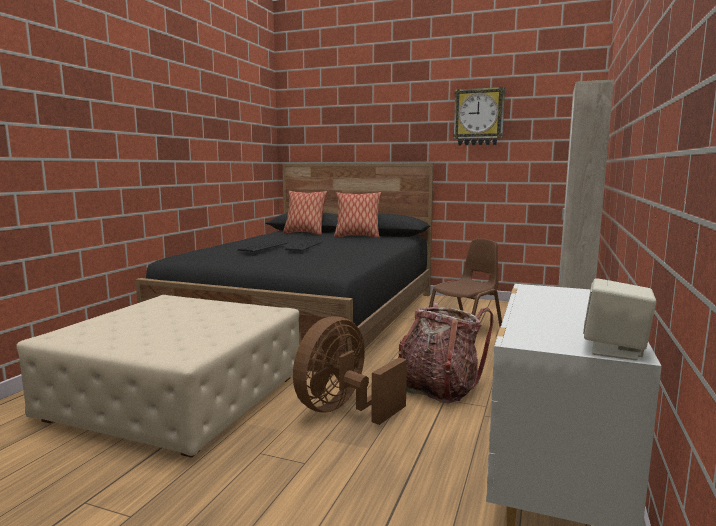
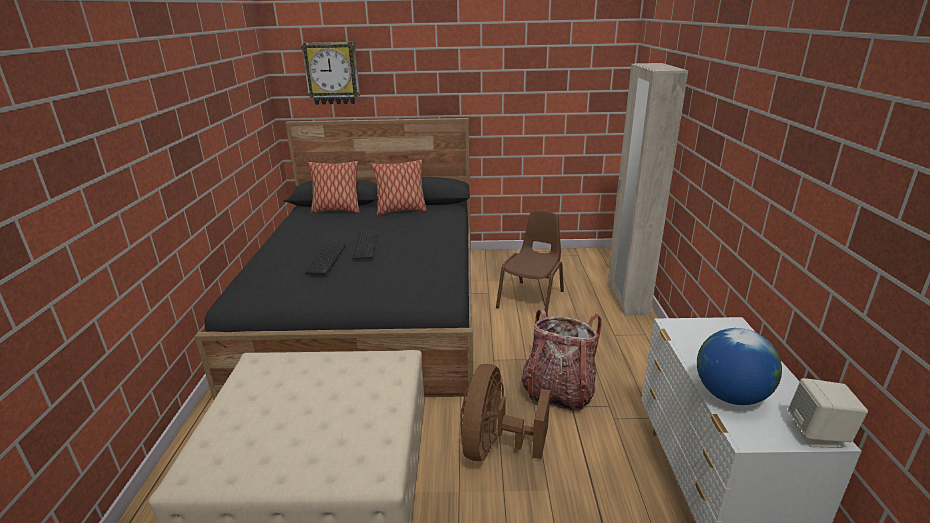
camera: 20 degrees left, 15 degrees up
(478, 117) = (514, 66): wall clock -> wall clock (332, 73)
(537, 321) = (730, 395): none -> globe

